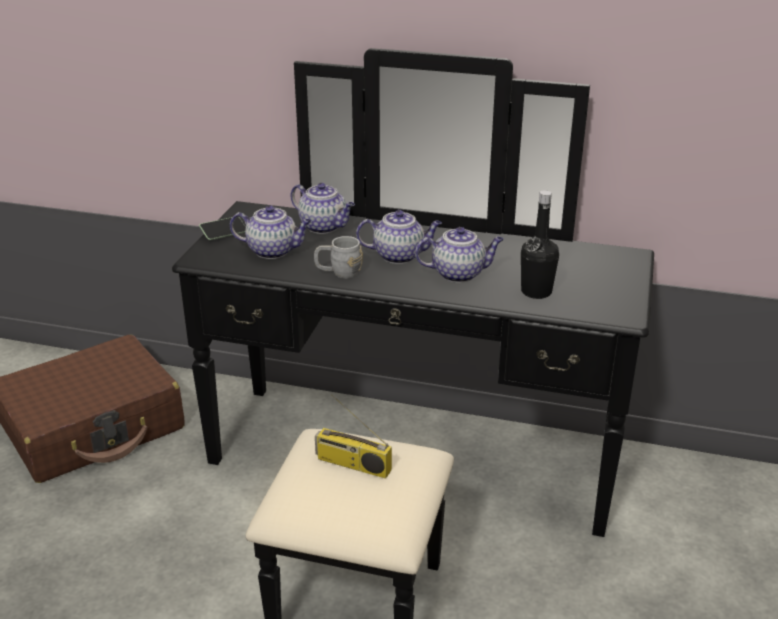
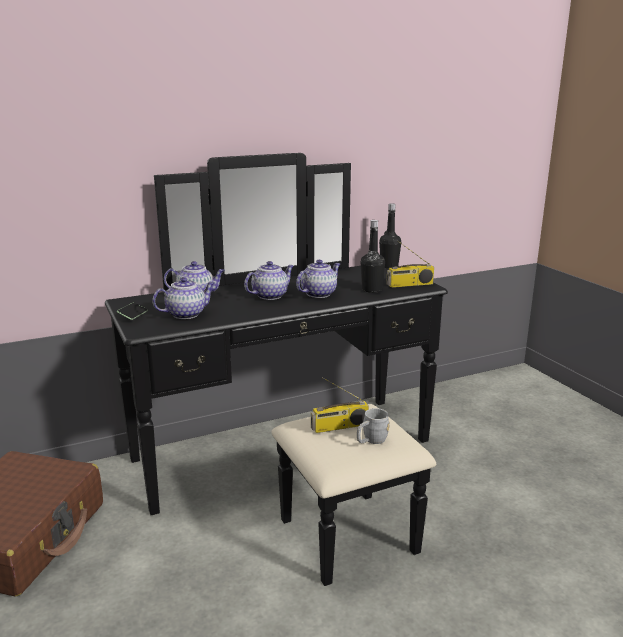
camera: 40 degrees left, 10 degrees down
(339, 273) = (250, 312): grey mug -> grey mug (371, 441)
(603, 302) = (409, 285): none -> radio
(633, 259) = (389, 266): none -> black bottle

